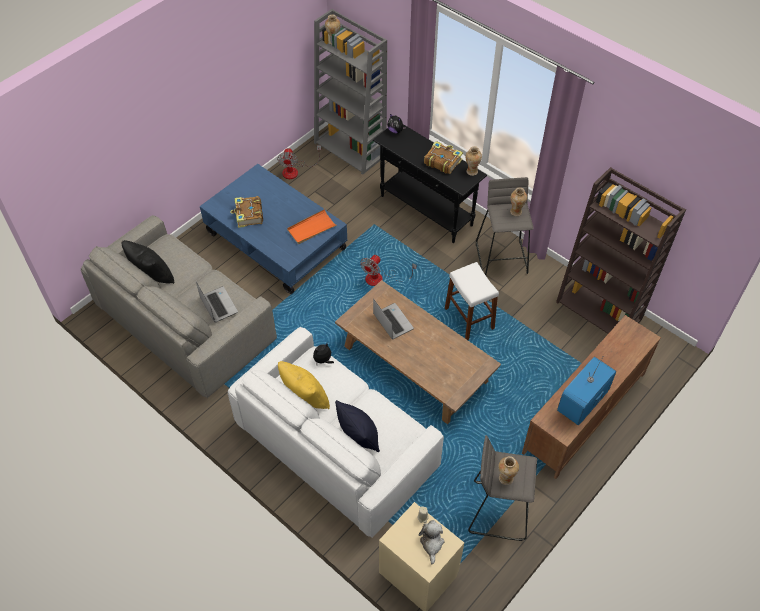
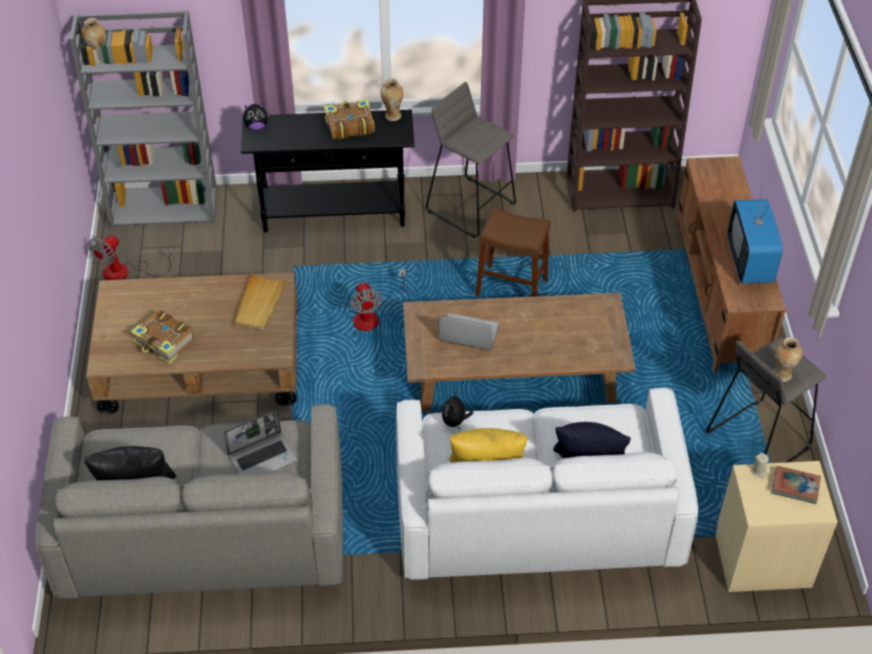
camera: 45 degrees left, 5 degrees down
(218, 305) = (263, 457): laptop -> laptop turned 135 degrees clockwise
(275, 241) = (201, 363): blue coffee table -> brown coffee table
(295, 170) = (125, 272): fan -> fan turned 75 degrees clockwise
(311, 228) = (260, 304): orange tray -> beige tray
(431, 543) = (795, 486): plush toy -> book
(469, 318) = (511, 287): white stool -> brown stool
(516, 212) = (479, 129): vase -> none

